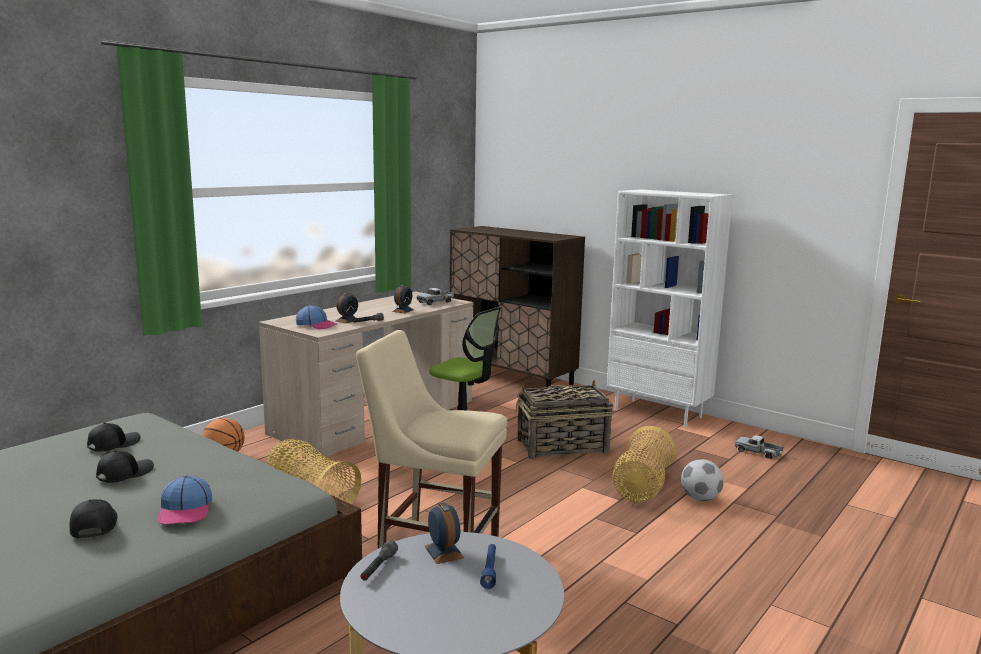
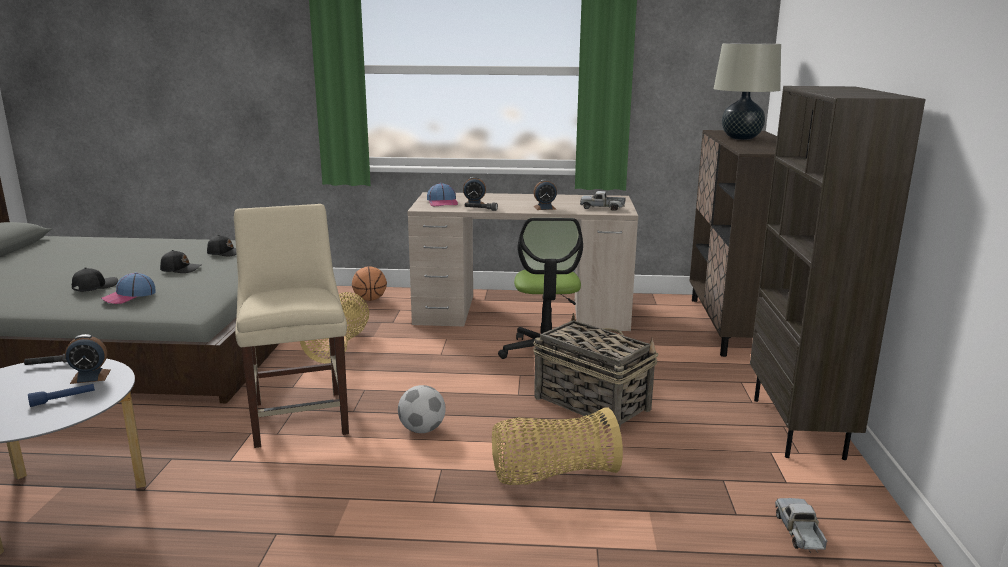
camera: 55 degrees right, 5 degrees up
(443, 552) = (90, 376): alarm clock -> alarm clock turned 45 degrees clockwise
(502, 232) = (741, 138): none -> beige table lamp
(659, 413) = (799, 428): white bookcase -> brown bookcase
(700, 498) = (574, 520): football -> football (422, 430)

